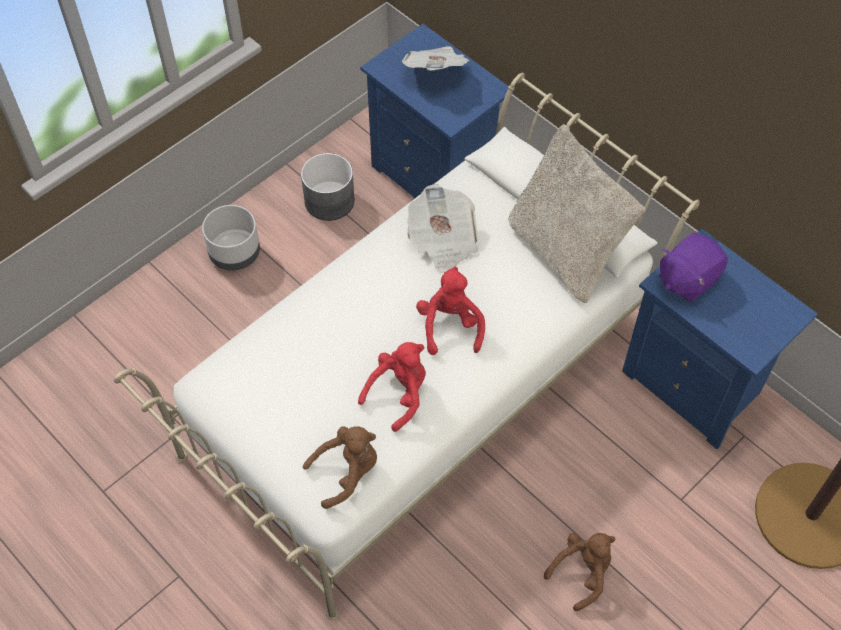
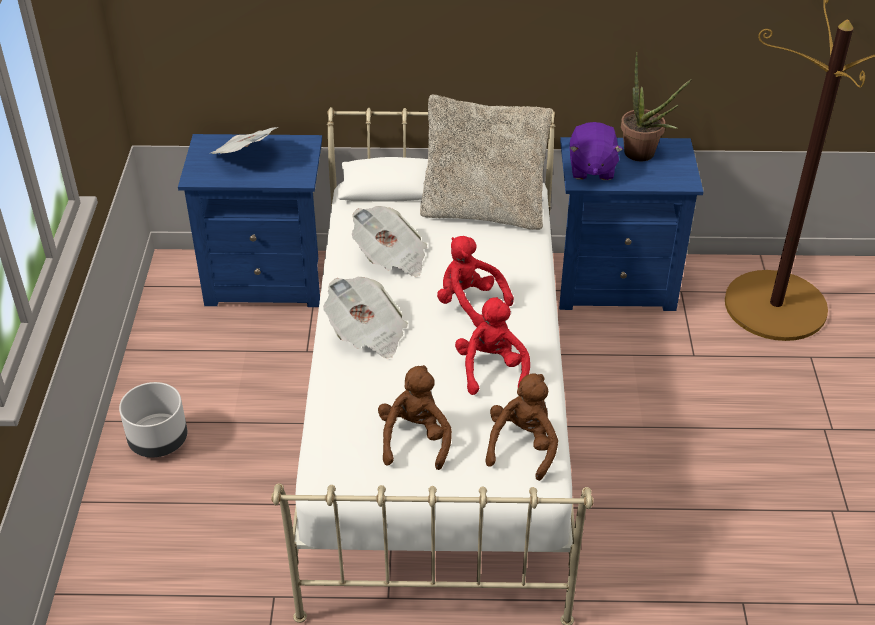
camera: 45 degrees left, 15 degrees down
(330, 200) = (197, 350): grey planter -> none
(351, 293) = (367, 333): none -> newspaper
(582, 573) = (694, 447): brown plush toy -> brown plush toy (415, 439)
(749, 300) = (644, 156): none -> potted plant

